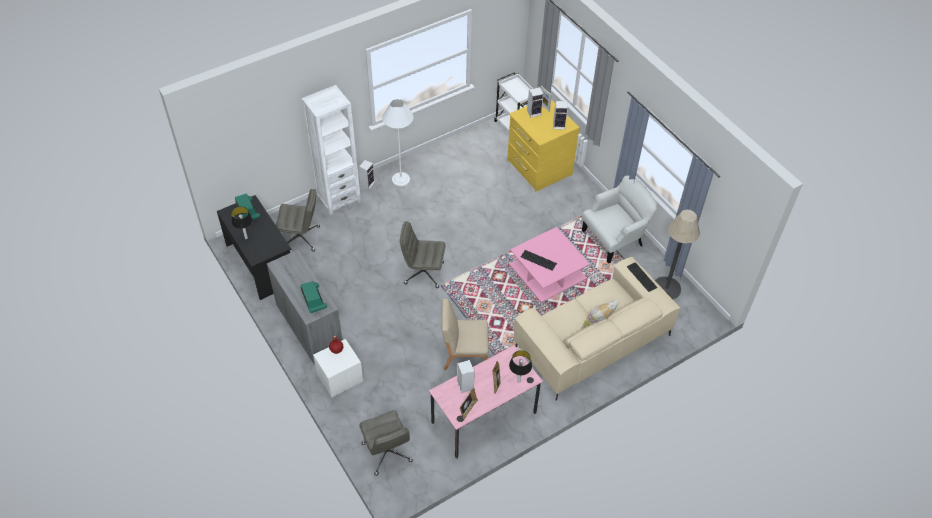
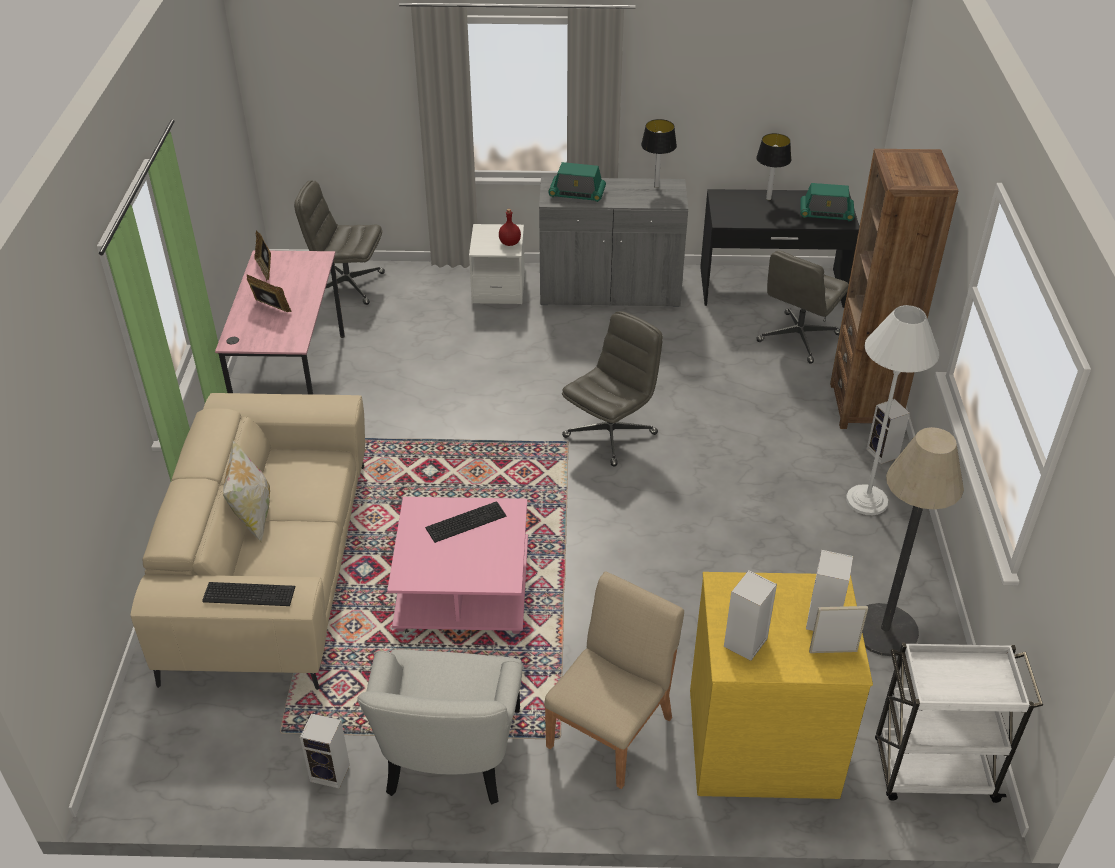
camera: 125 degrees right, 10 degrees down
(338, 199) = (864, 406): white bookcase -> brown bookcase
(464, 354) = (412, 409): beige chair -> beige chair (611, 731)
(464, 385) = (303, 281): speaker -> speaker (331, 772)
(519, 381) = (245, 329): table lamp -> table lamp (656, 186)
(666, 288) = (249, 758): floor lamp -> floor lamp (884, 630)

